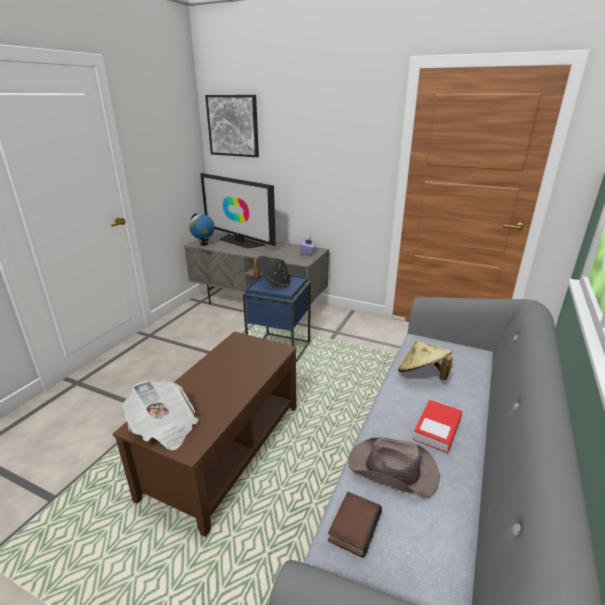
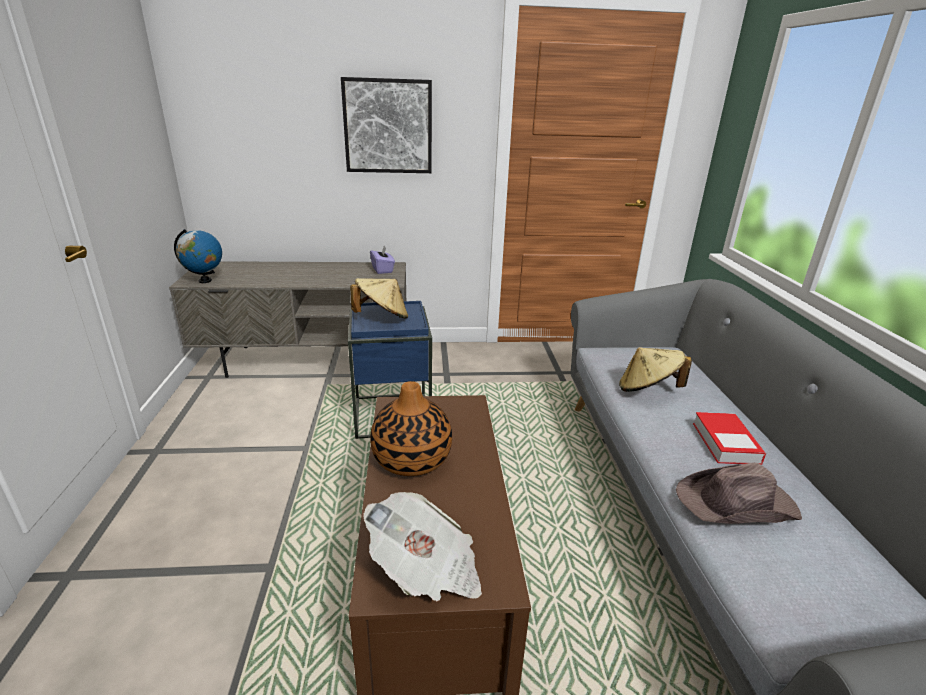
camera: 30 degrees left, 0 degrees up
(215, 370) = (411, 459): none -> vase
(233, 126) = (226, 81): picture -> picture (388, 126)
(240, 241) = (263, 269): television -> none
(274, 283) = (382, 317): black hat -> beige hat
(353, 525) = (771, 586): book -> none

